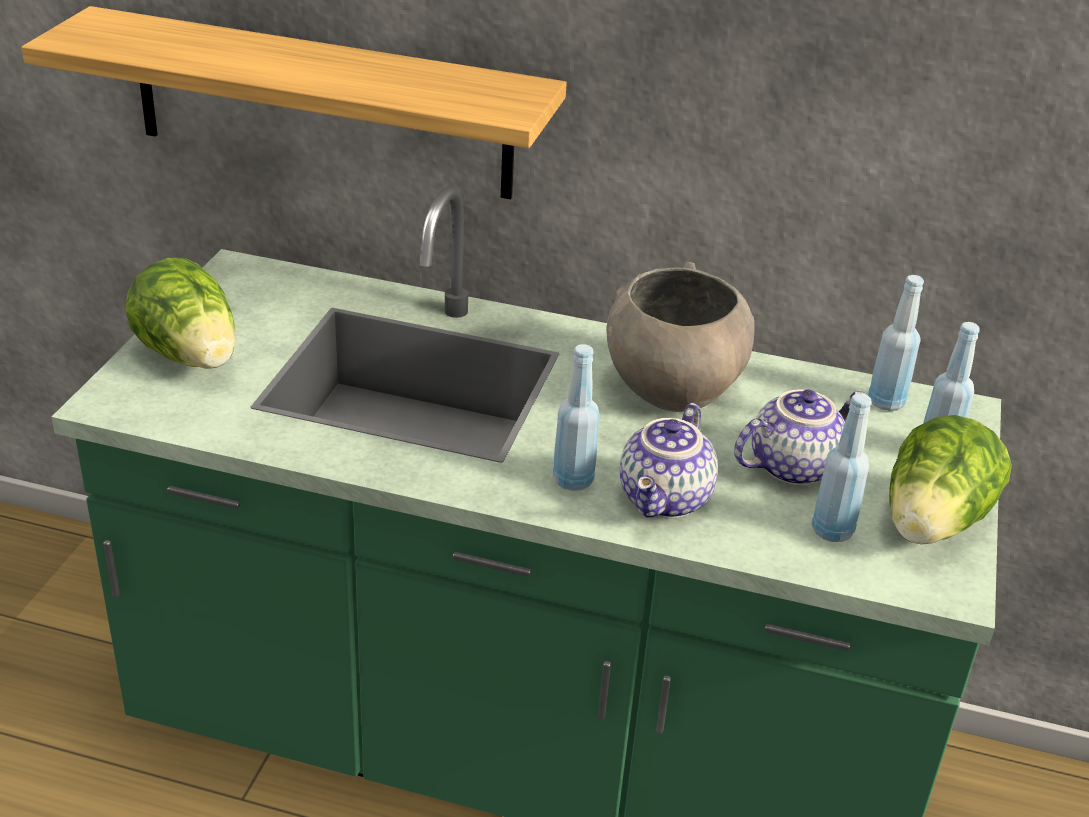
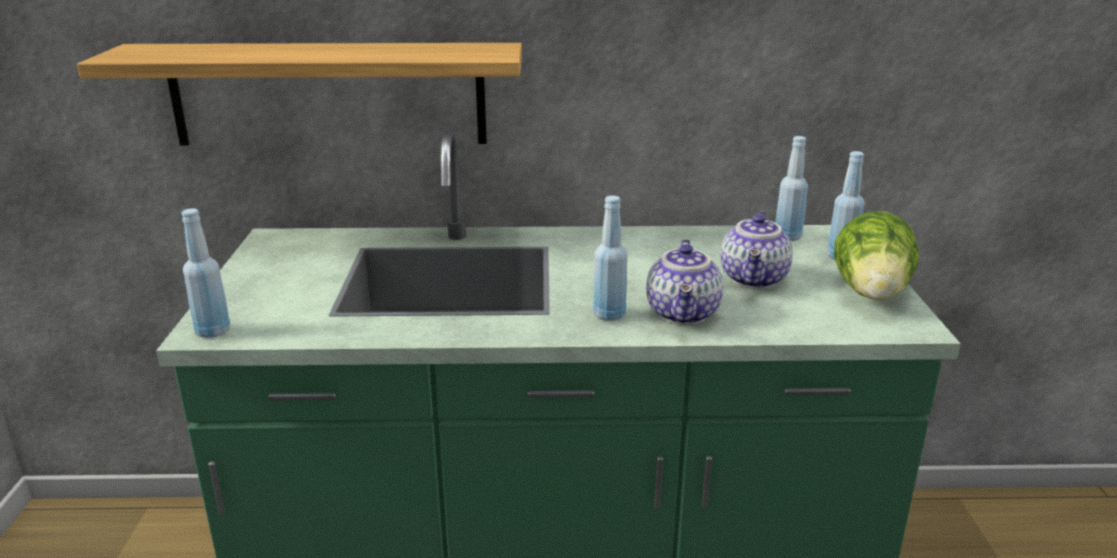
camera: 15 degrees left, 10 degrees down
(191, 357) = (262, 293): lettuce -> none
(672, 391) = (642, 254): grey bowl -> none
(793, 465) = (755, 279): teapot -> teapot turned 150 degrees clockwise
(832, 530) = (810, 310): blue bottle -> blue bottle (213, 331)

